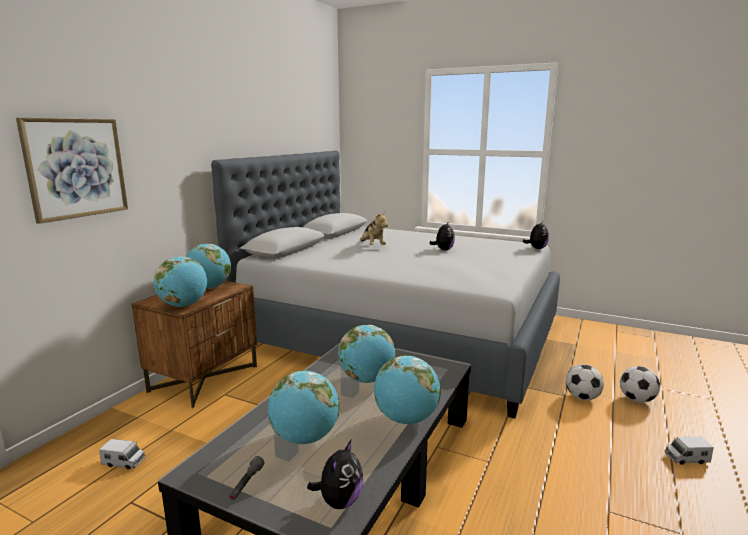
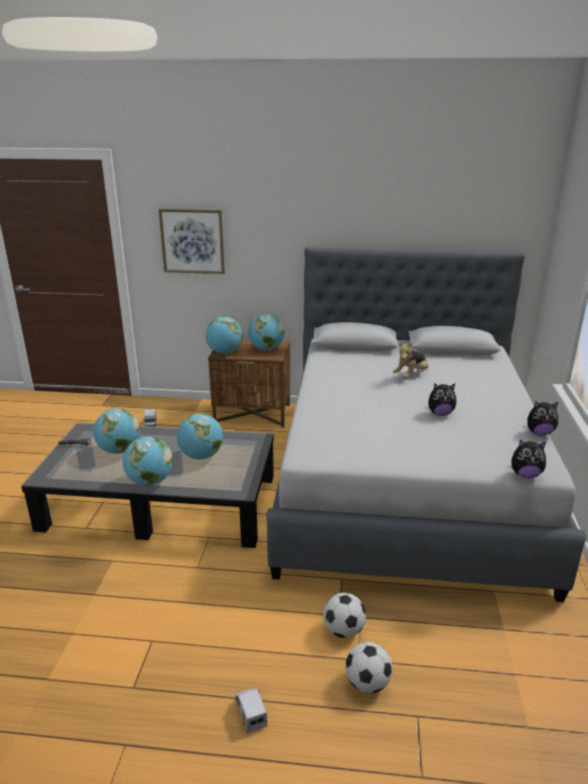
camera: 70 degrees right, 10 degrees up
(339, 501) = (62, 474): plush toy -> plush toy (539, 433)

